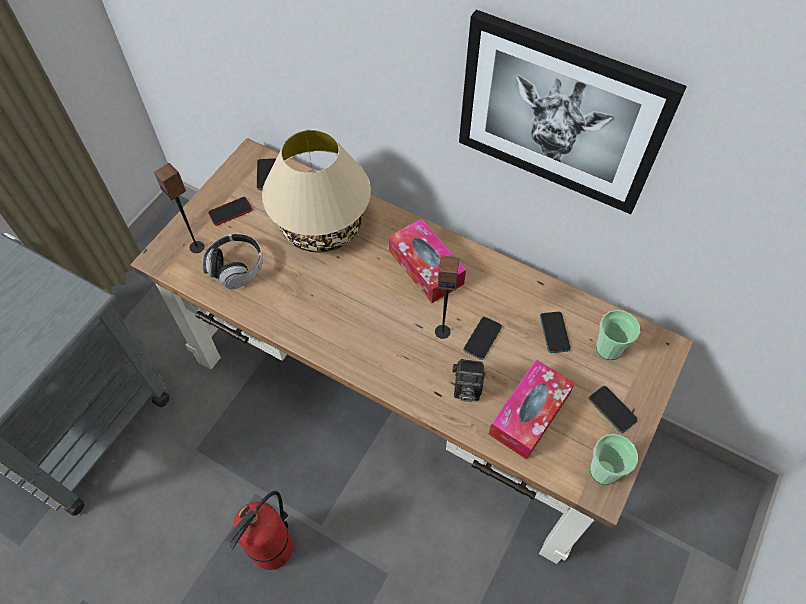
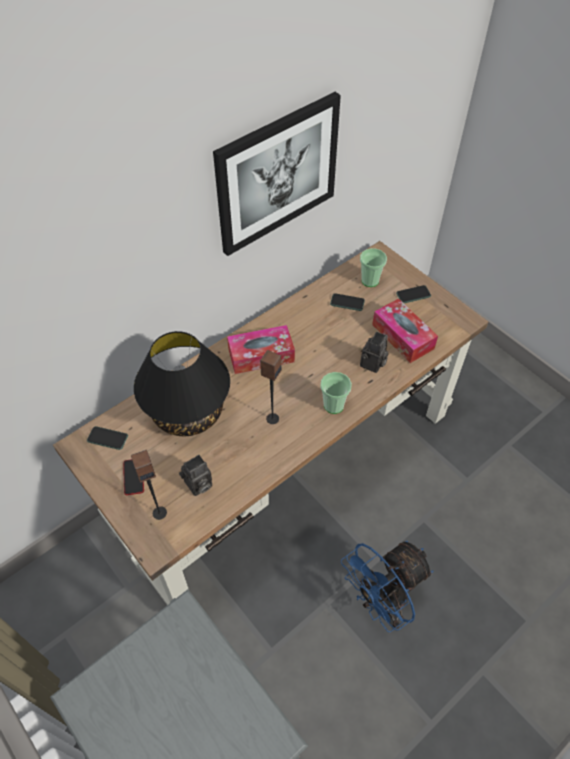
camera: 70 degrees left, 5 degrees down
(236, 267) = (198, 485): headphones -> camera
(272, 549) = (381, 602): fire extinguisher -> blue fan
(322, 228) = (188, 412): beige table lamp -> black table lamp
(442, 331) = (321, 363): speaker -> speaker (272, 418)
(482, 338) = (336, 342): phone -> none
(603, 471) = (453, 314): cup -> cup (333, 405)

